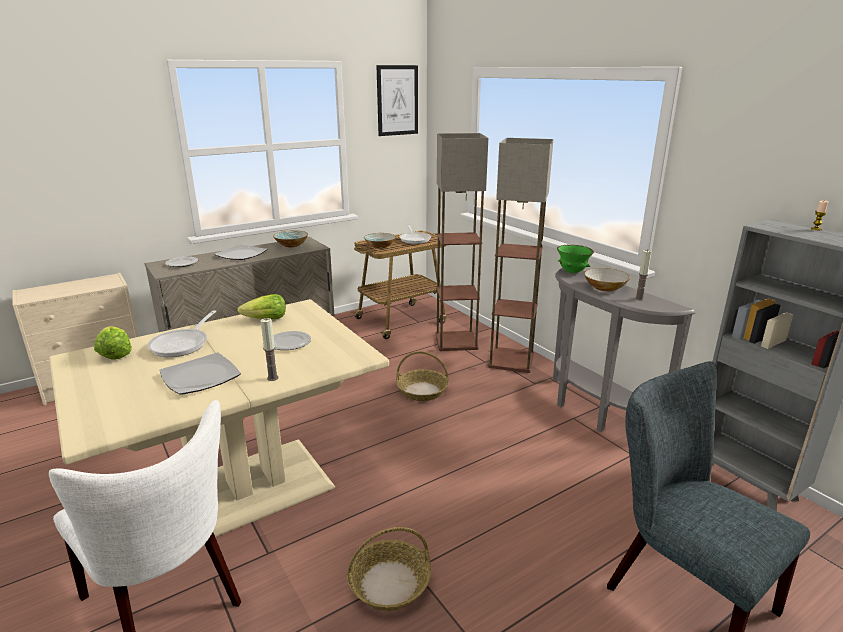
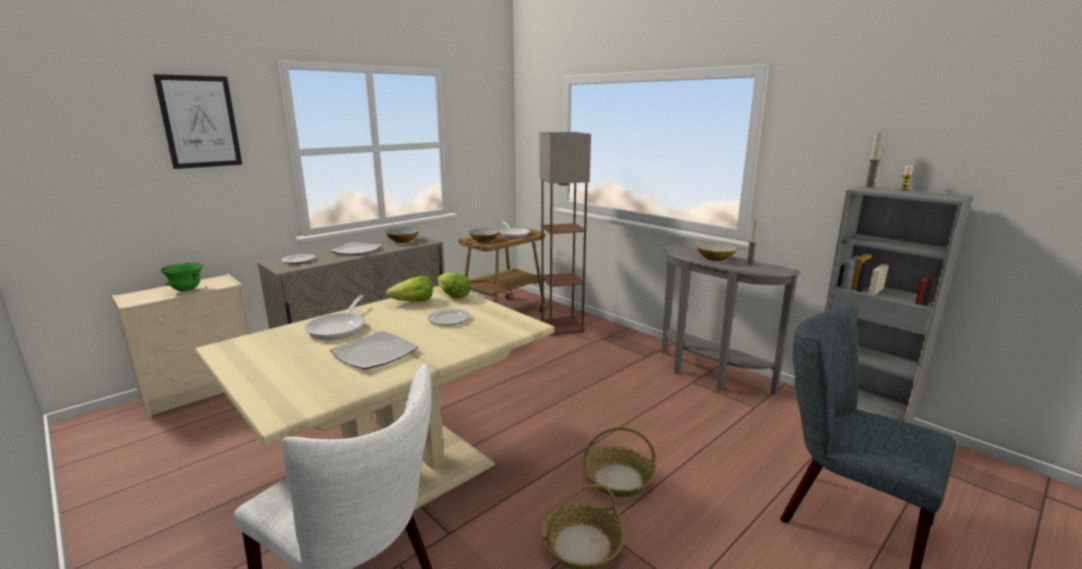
camera: 10 degrees left, 5 degrees down
(114, 354) = (269, 341): lettuce -> lettuce (452, 295)
(272, 378) = (450, 349): candle -> candle (869, 187)
(397, 100) = (490, 107): picture -> picture (200, 122)
(422, 391) = (547, 371): basket -> basket (618, 479)
(510, 360) = (617, 338): floor lamp -> none
(572, 272) = (679, 249): green bowl -> green bowl (186, 291)

